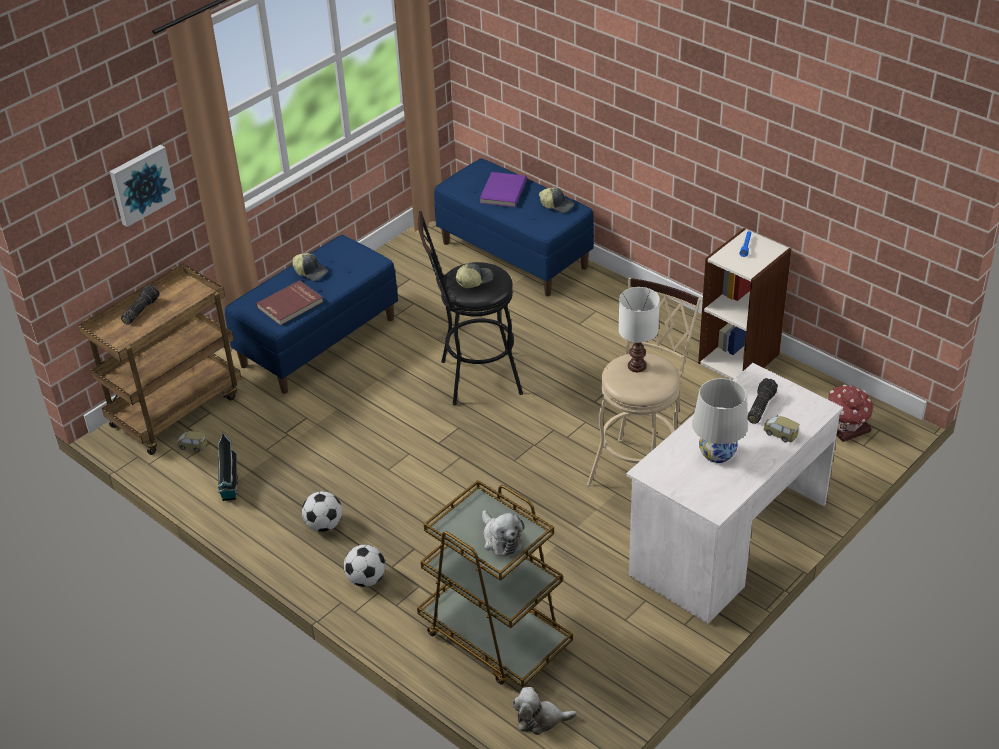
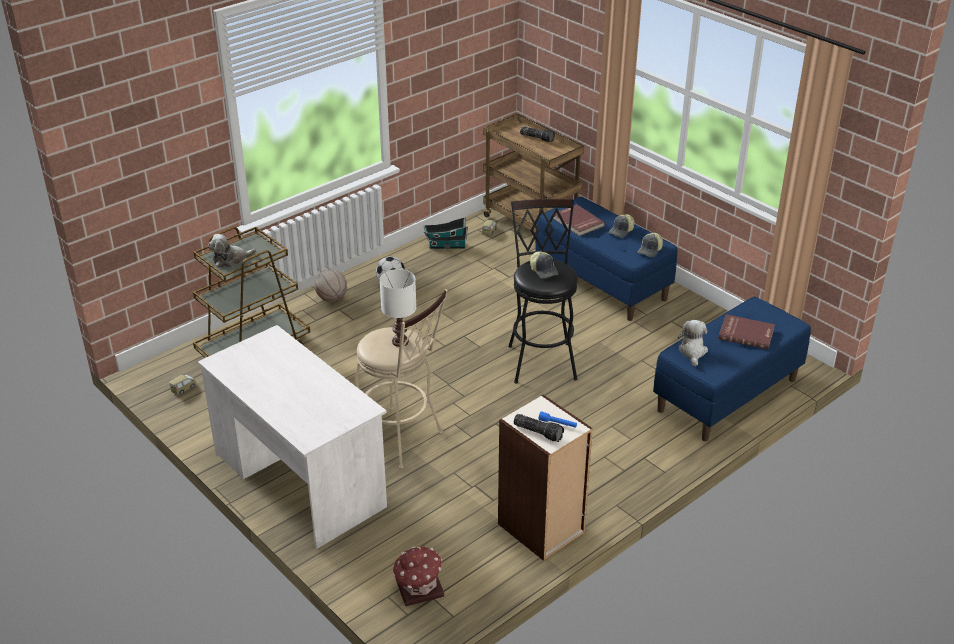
camera: 95 degrees right, 5 degrees down
(141, 184) = (581, 67): picture -> none
(366, 579) = (331, 298): football -> basketball
(502, 191) = (746, 333): purple book -> red book
(540, 719) = (173, 363): plush toy -> plush toy (692, 352)
(557, 205) = (721, 365): cap -> cap (650, 250)
(717, 453) = (277, 371): white table lamp -> none
(760, 407) = (324, 404): flashlight -> flashlight (539, 432)
(780, 434) = (284, 409): toy car -> toy car (183, 388)

